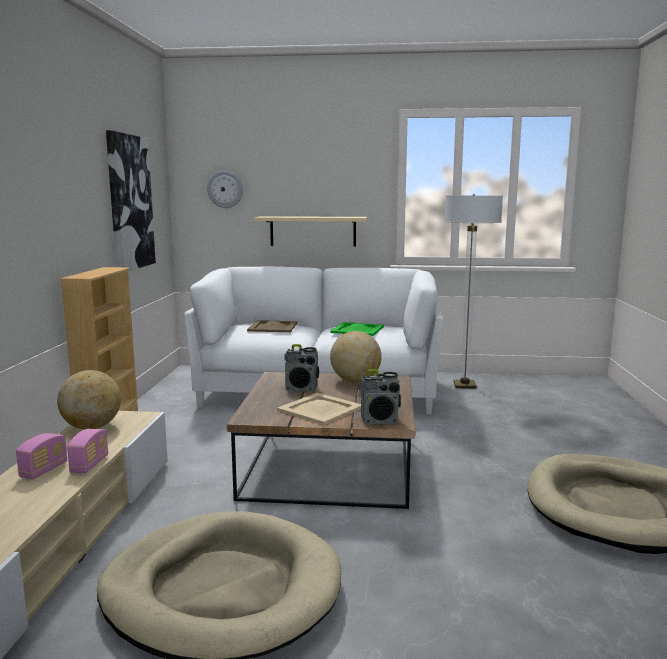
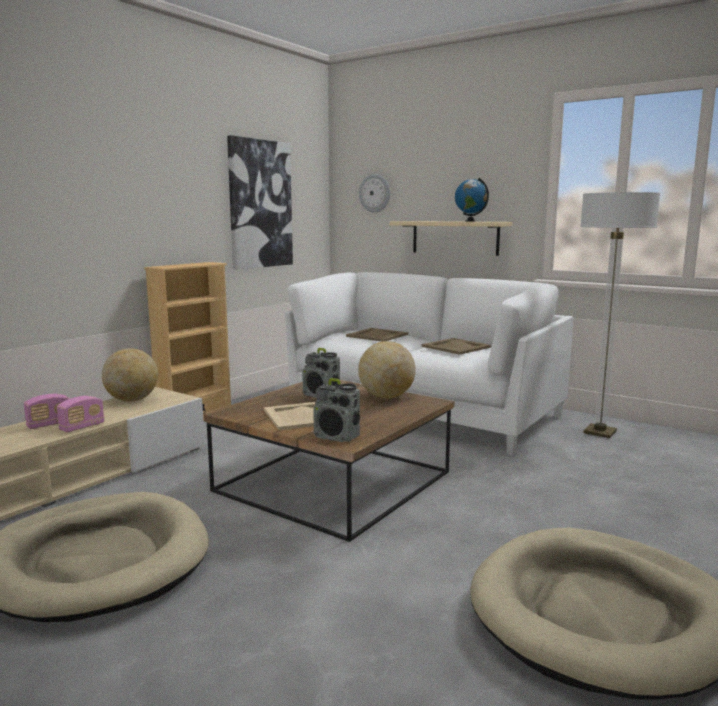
camera: 30 degrees right, 0 degrees up
(334, 217) = (470, 221): none -> globe
(357, 329) = (456, 346): green tray -> beige tray

